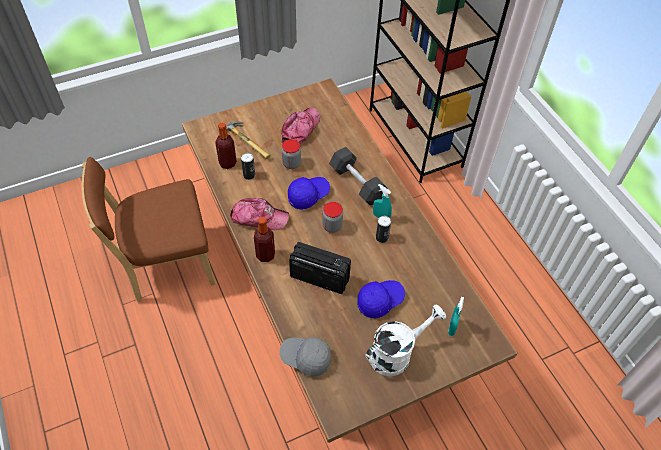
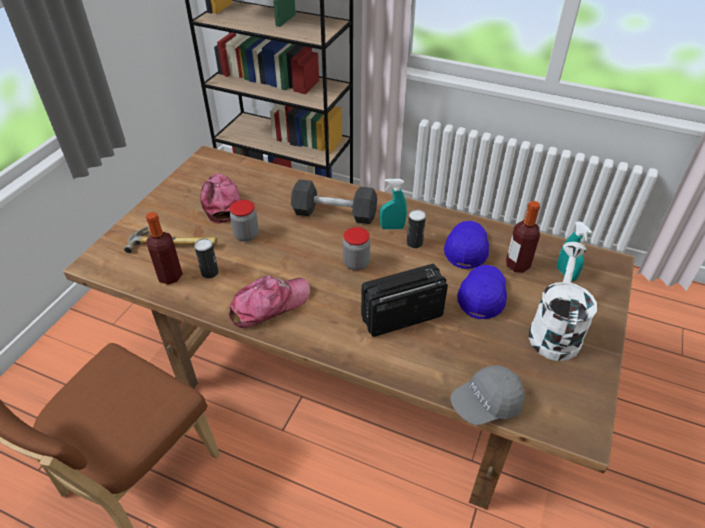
camera: 40 degrees left, 10 degrees down
(265, 255) = (320, 336): bottle -> bottle (517, 265)
(308, 195) = (298, 252): blue cap -> blue cap (466, 249)

